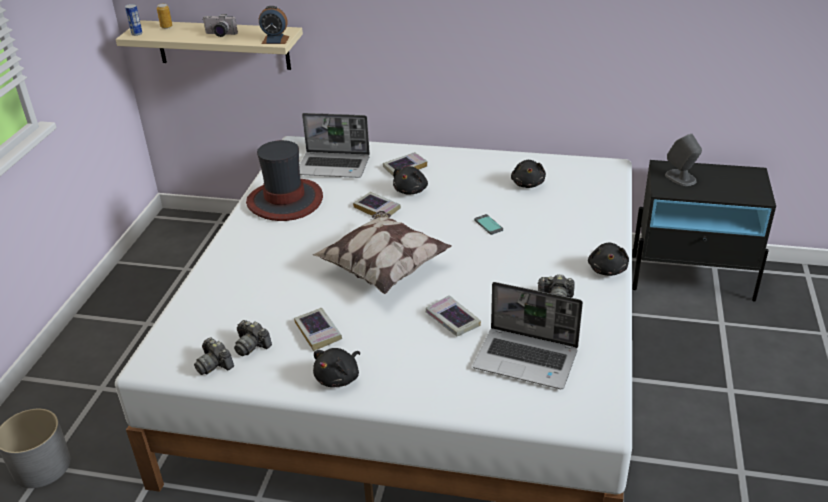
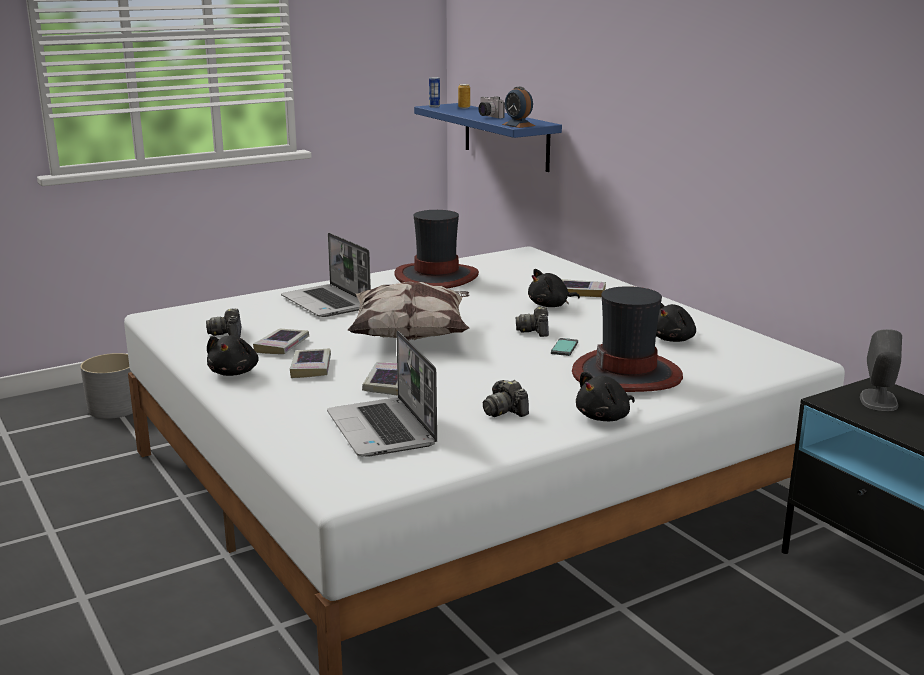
camera: 45 degrees right, 15 degrees down
(214, 364) = (186, 331): camera -> camera (535, 331)
(222, 45) = (506, 136): beige shelf -> blue shelf
(334, 166) = (523, 272): laptop -> laptop (327, 303)
(339, 378) = (234, 372): black plush toy -> black plush toy turned 75 degrees counterclockwise
(377, 209) = (494, 305): book -> book (311, 368)
(557, 227) = (627, 374): none -> hat

